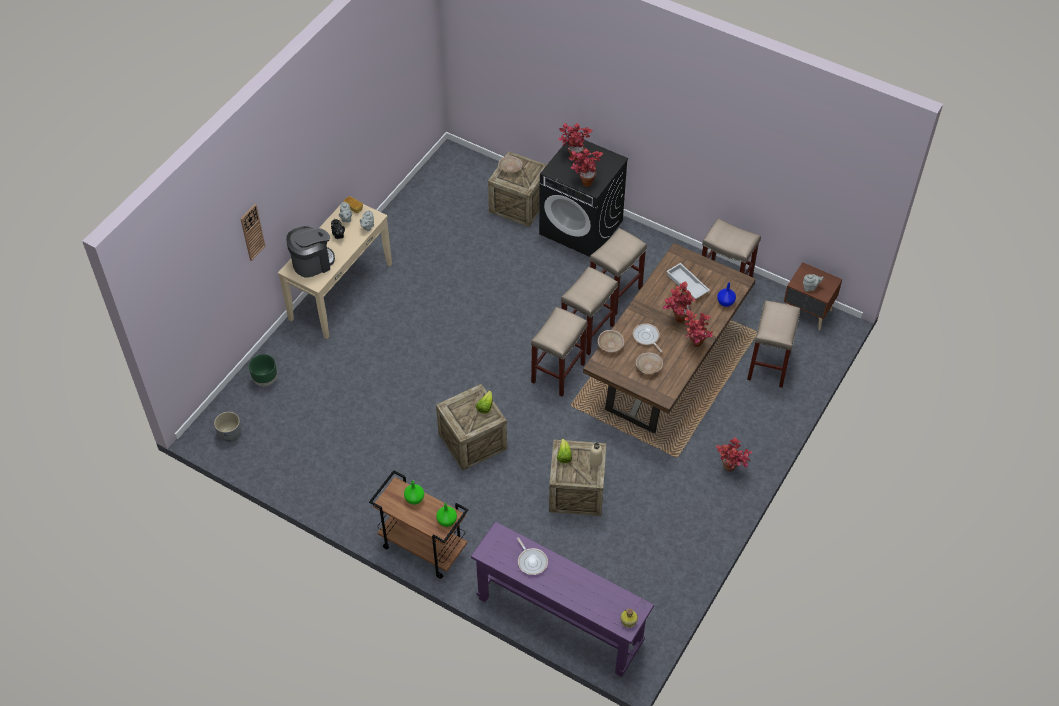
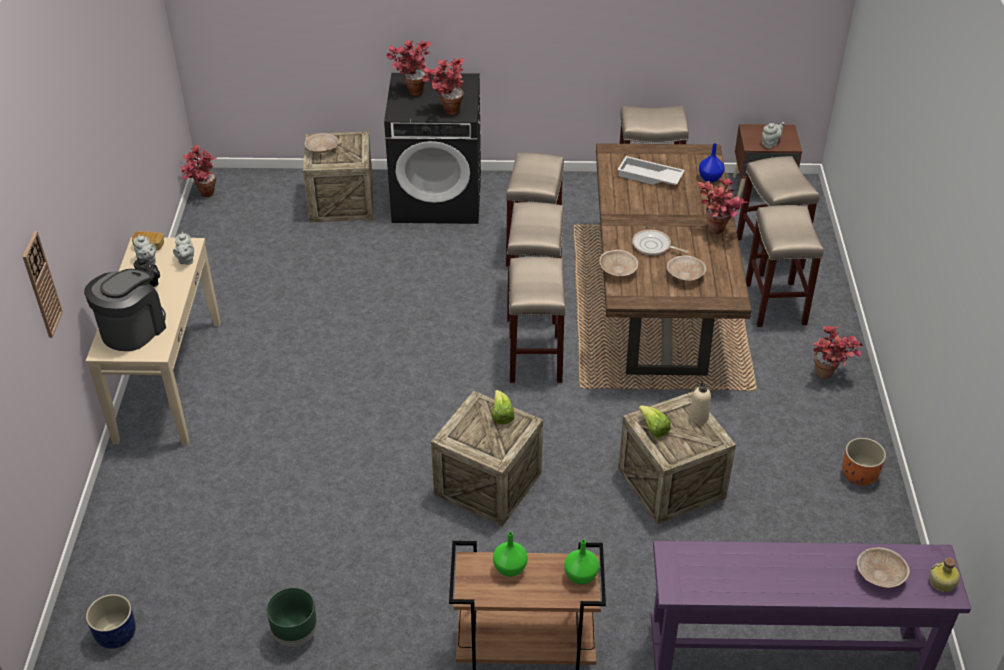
camera: 30 degrees left, 10 degrees down
(230, 434) = (116, 635): grey planter -> blue planter
(265, 380) = (127, 536): green planter -> green planter (295, 635)
(532, 561) = (748, 569): frying pan -> none
(598, 600) = (879, 575): none -> beige bowl
(676, 319) = (670, 215): potted plant -> potted plant (203, 195)
(692, 541) = (859, 475): none -> orange planter
(740, 405) = (776, 305): none -> beige stool

